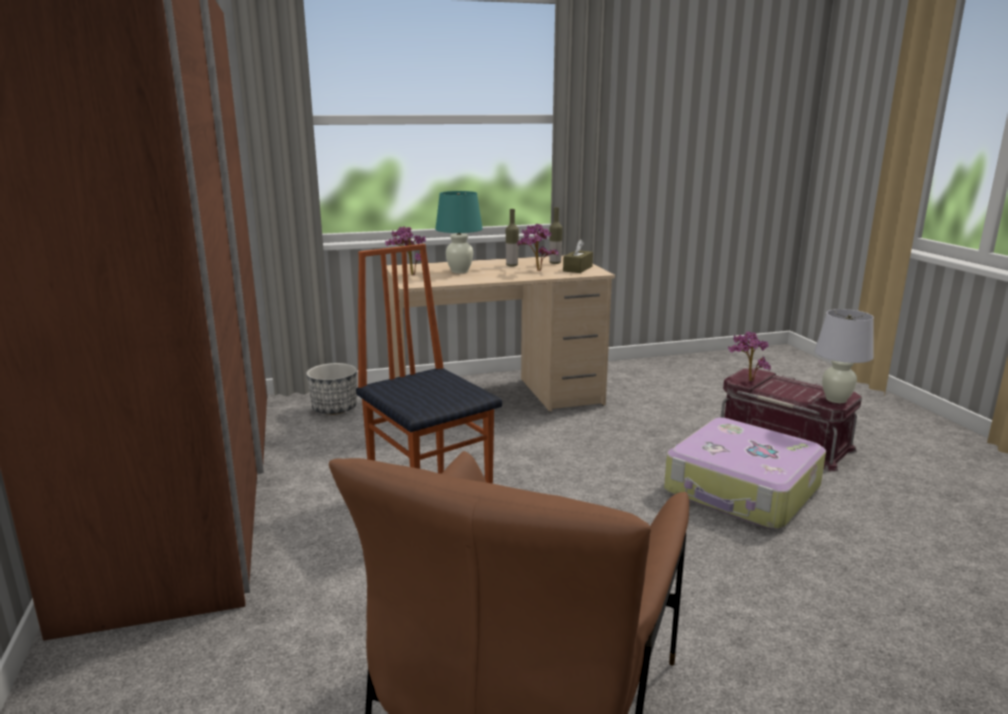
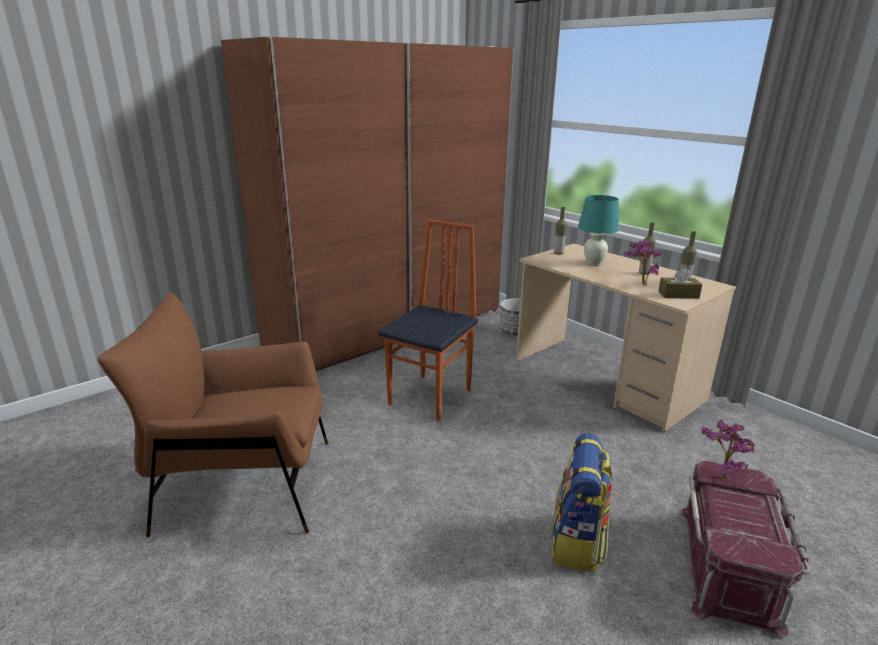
camera: 65 degrees right, 5 degrees up
(409, 275) = (558, 253): potted plant -> bottle
(742, 490) = (577, 543): suitcase -> backpack
(835, 399) = (746, 549): white table lamp -> none

